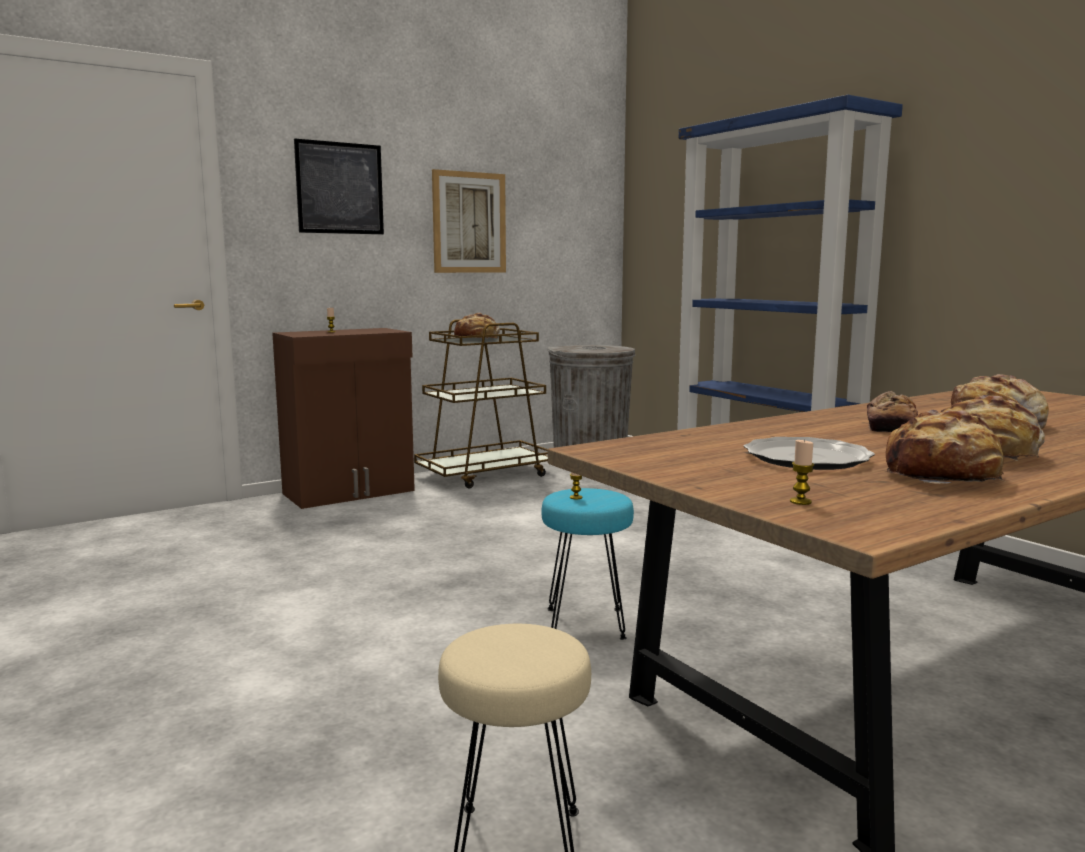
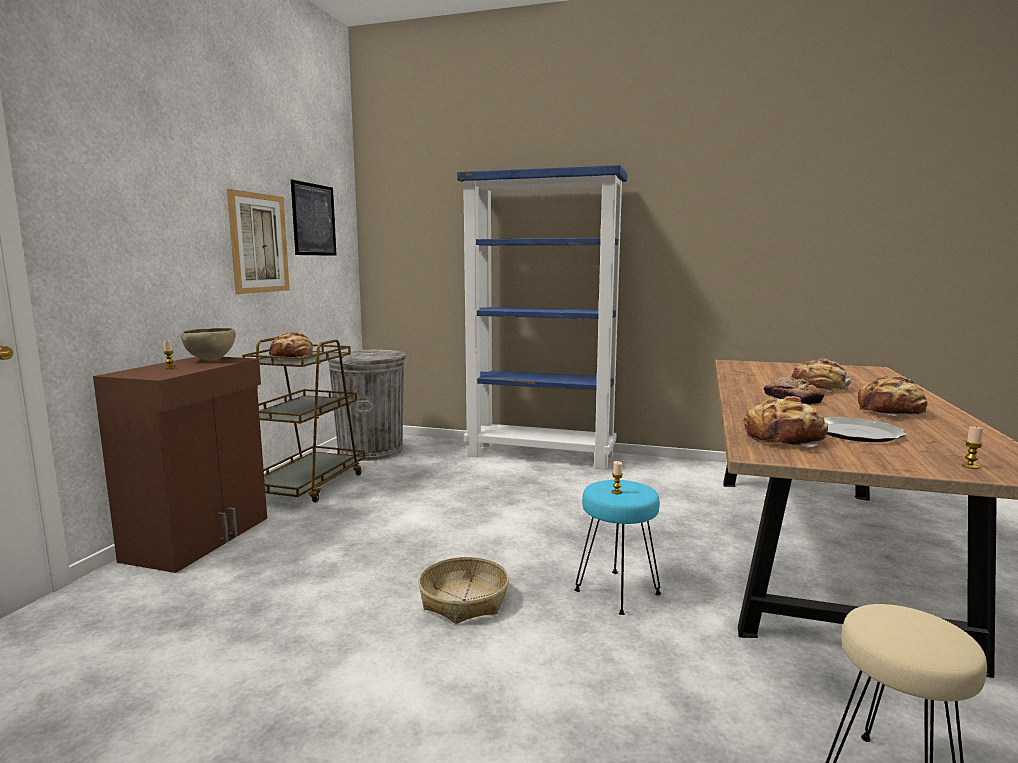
camera: 40 degrees left, 0 degrees up
(340, 188) = (147, 205): picture -> picture (314, 219)
(375, 330) = (211, 360): none -> brown bowl
(444, 584) = (464, 600): none -> basket
(943, 476) = (935, 431): bread -> bread (784, 439)

